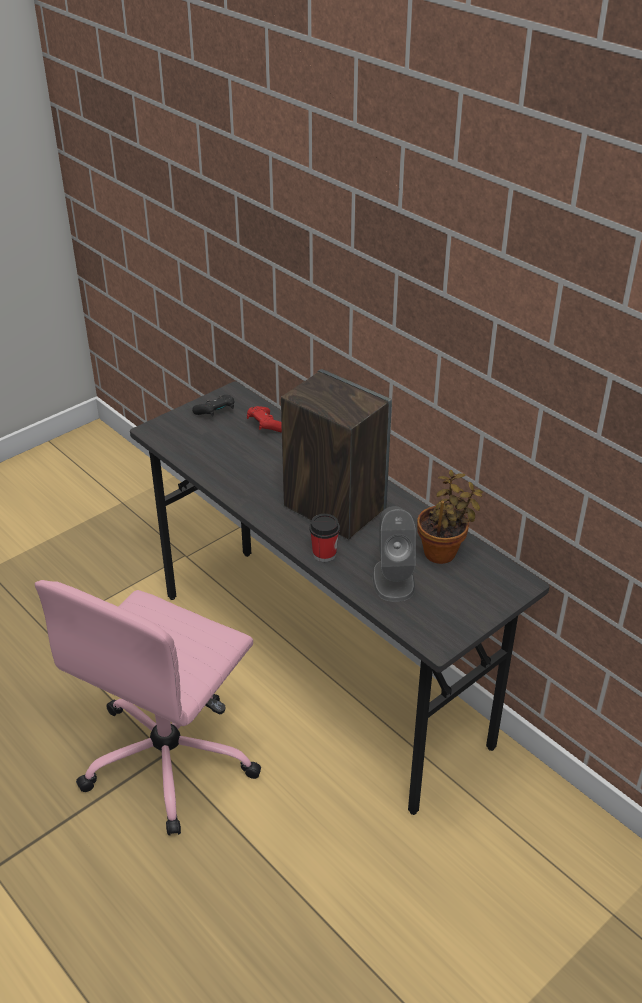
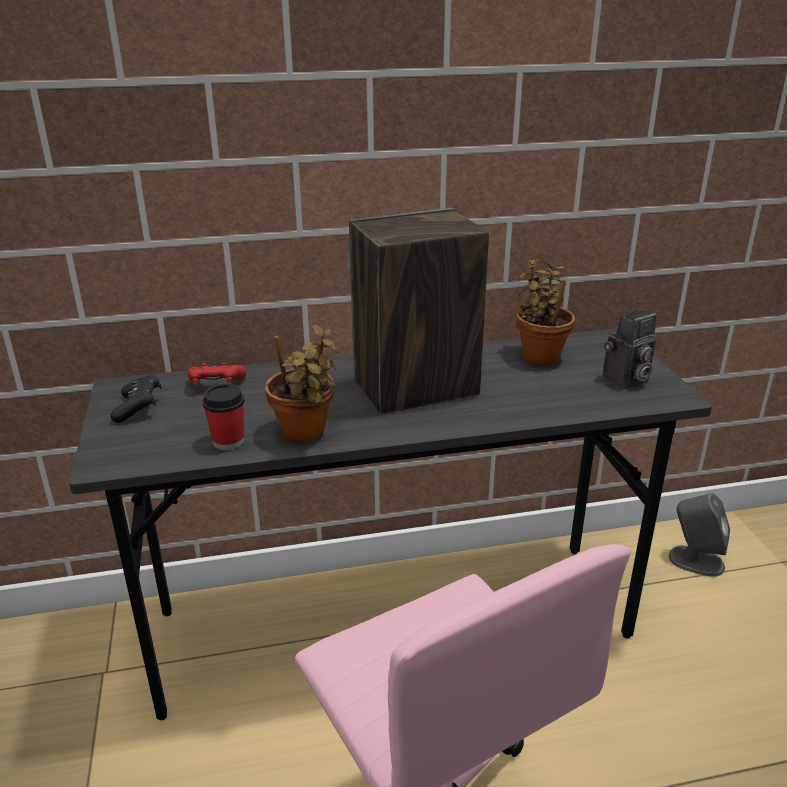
camera: 60 degrees left, 10 degrees down
(237, 486) = (306, 434): none -> potted plant
(324, 554) = (490, 416): cup -> cup (228, 441)
(393, 579) = (564, 391): grey speaker -> grey speaker (695, 561)
(441, 608) = (625, 380): none -> camera

